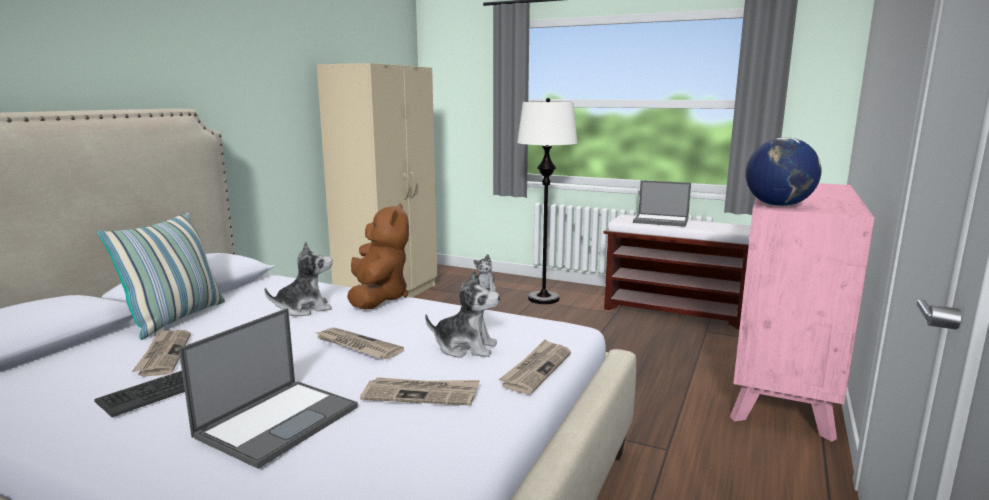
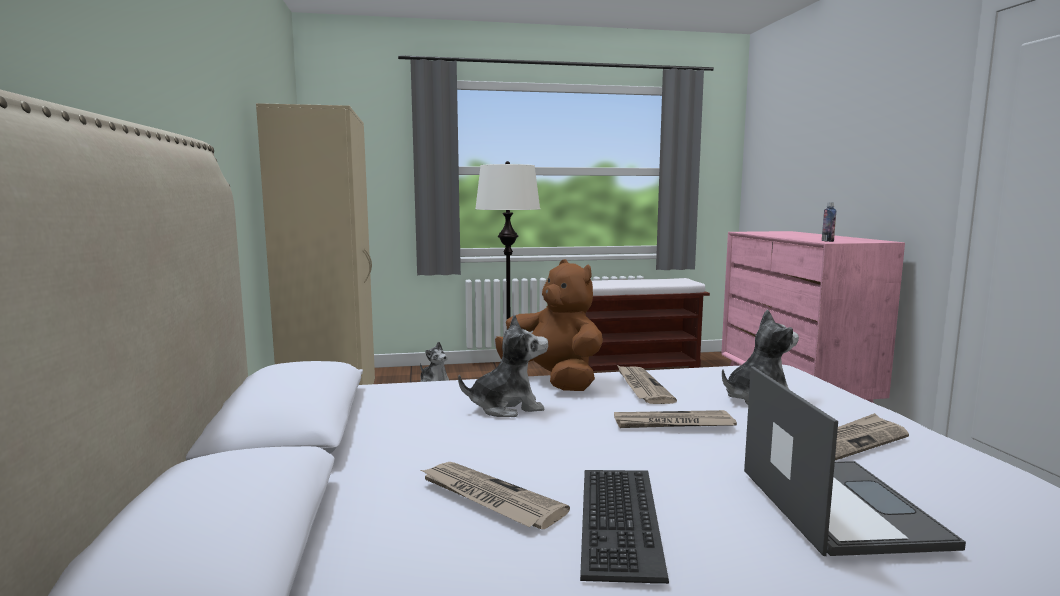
camera: 35 degrees left, 5 degrees down
(176, 319) = (368, 459): pillow -> none
(304, 309) = (507, 407): plush toy -> plush toy turned 45 degrees clockwise
(536, 369) = (853, 399): newspaper -> newspaper (642, 387)
(661, 220) = (616, 282): laptop -> none
(778, 205) = (827, 241): globe -> bottle

